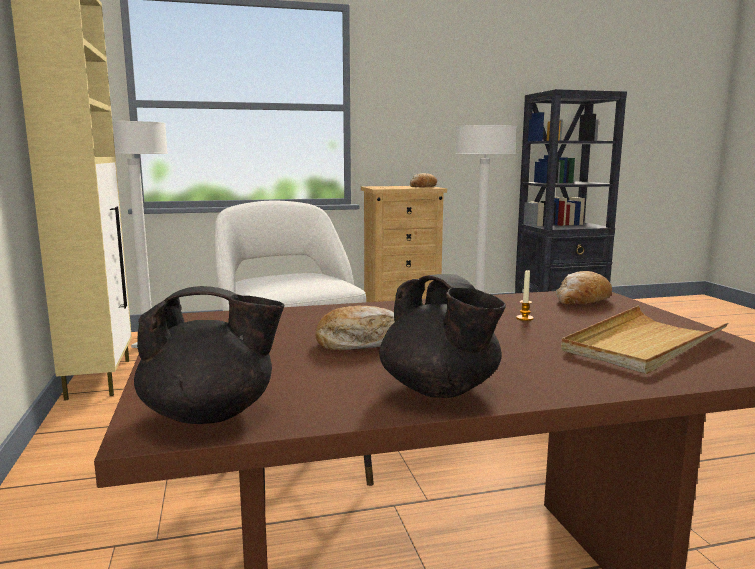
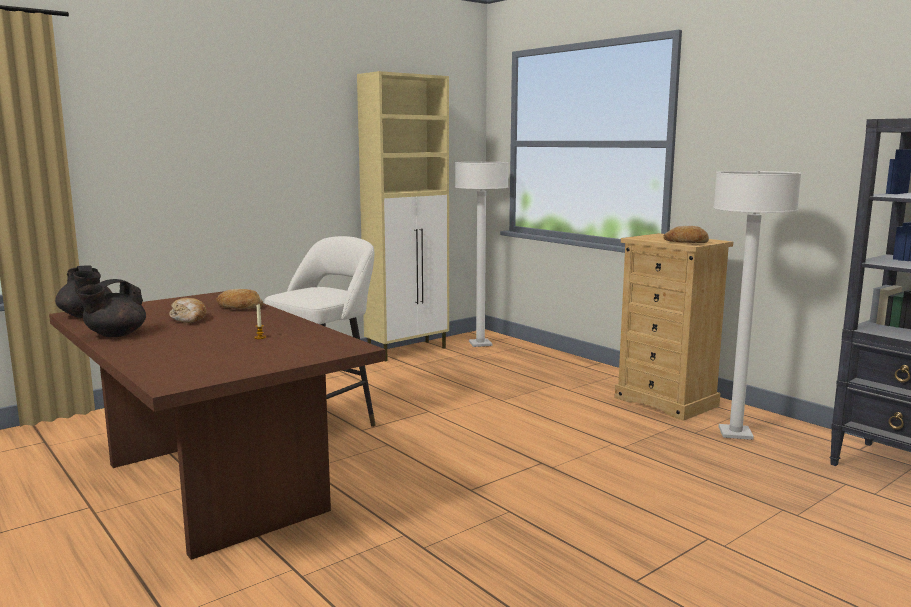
camera: 65 degrees right, 0 degrees up
(581, 301) = (325, 345): bread -> bread (239, 308)
(642, 344) = (206, 359): beige tray -> none

